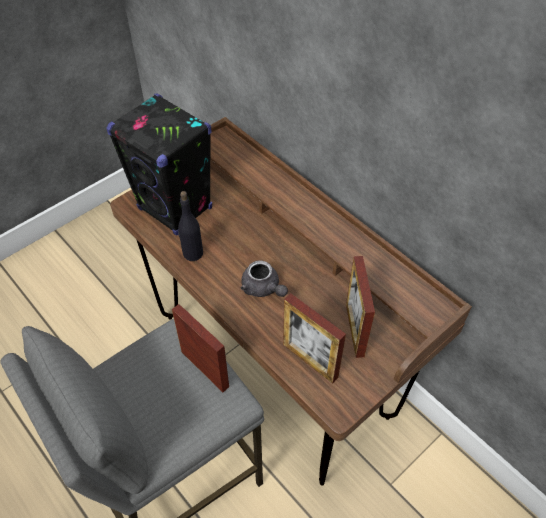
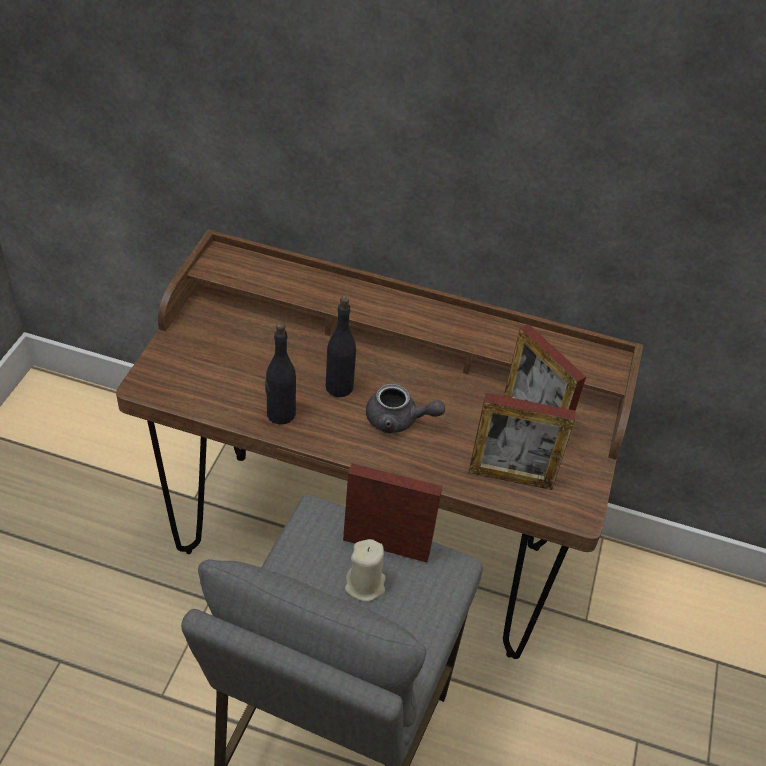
camera: 35 degrees left, 5 degrees down
(173, 388) = (365, 585): none -> beige candle
(175, 209) = (215, 369): black speaker -> none
(242, 250) = (339, 387): none -> black bottle

